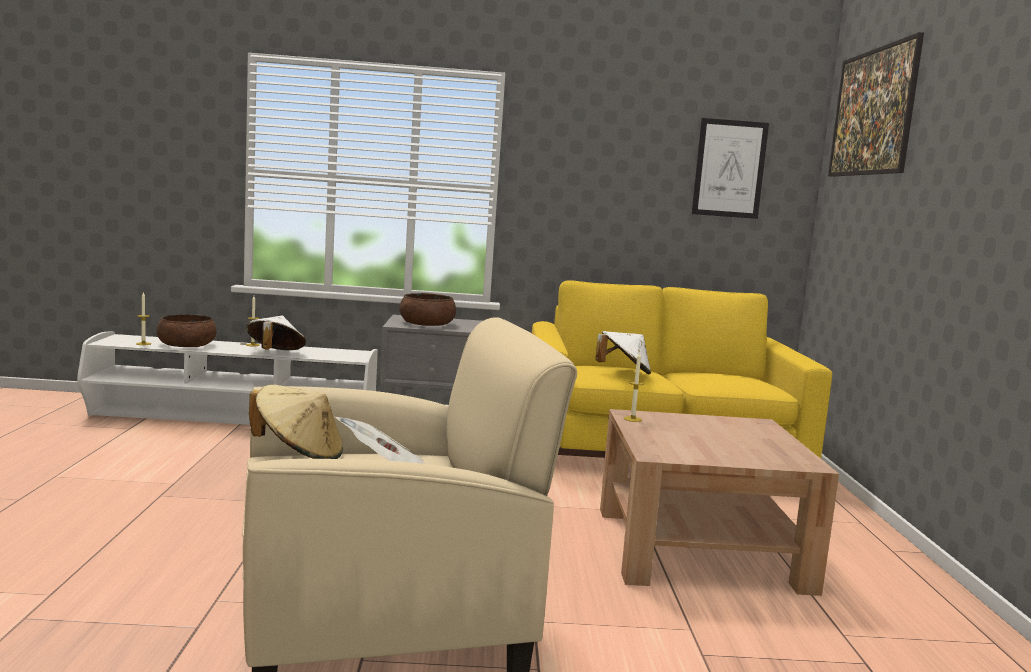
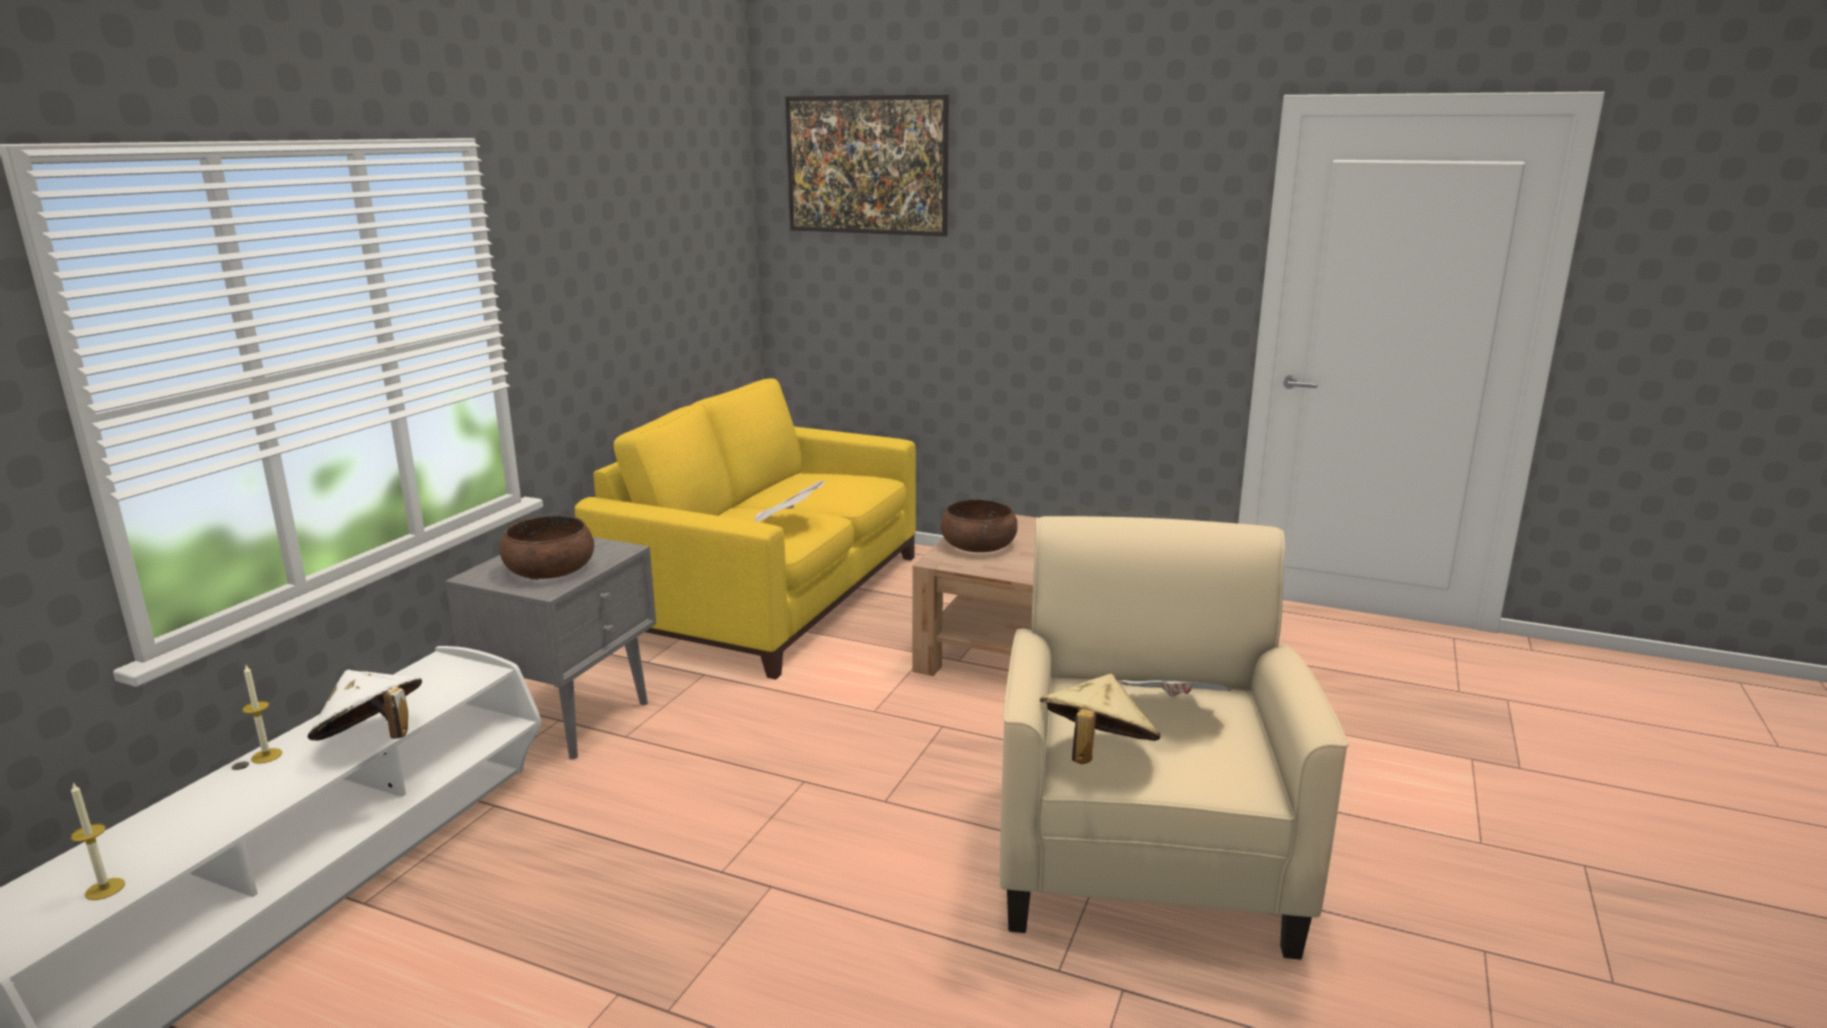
camera: 65 degrees left, 10 degrees up
(186, 344) = (178, 831): brown bowl -> brown bowl (978, 544)
(624, 372) = (787, 522): white hat -> newspaper
(632, 419) = (957, 564): candle -> none
(729, 168) = (699, 235): picture -> none

